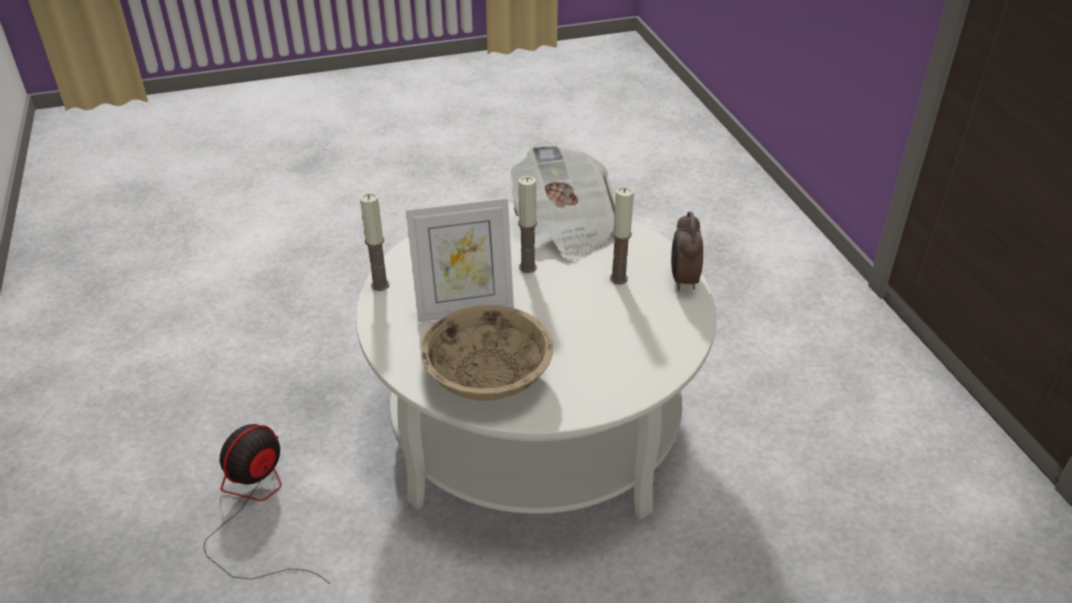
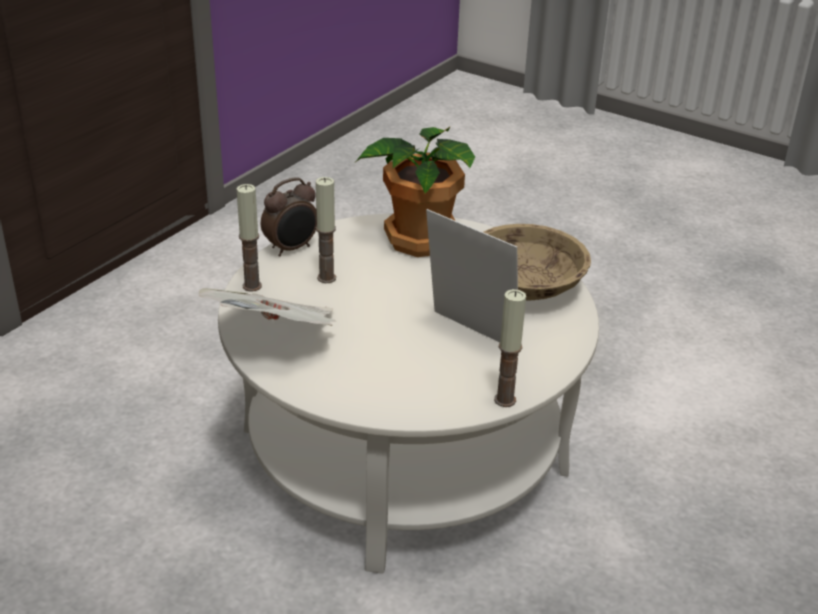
camera: 130 degrees left, 5 degrees down
(256, 509) = (695, 561): fan -> none
(528, 267) = (369, 329): candle -> candle (252, 286)
(631, 358) = (419, 239): none -> potted plant

